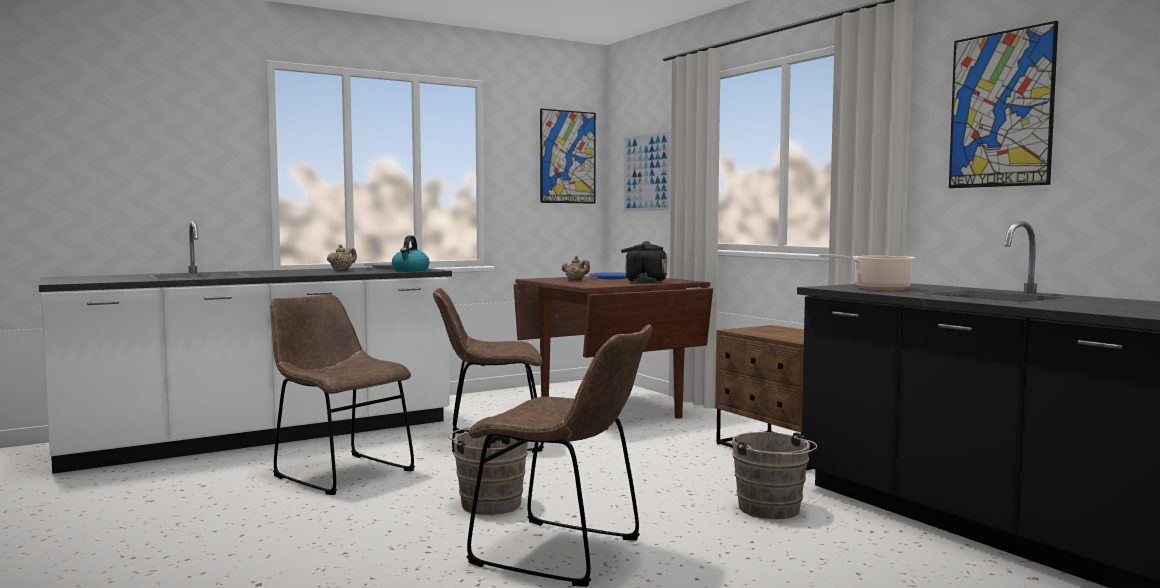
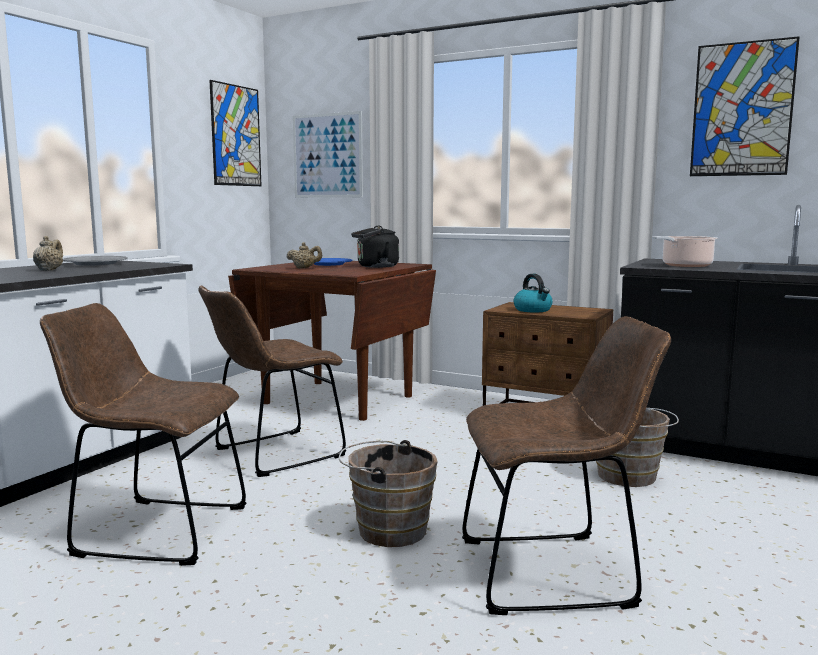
camera: 30 degrees left, 5 degrees up
(410, 270) = (142, 266): kettle -> kettle (533, 310)

